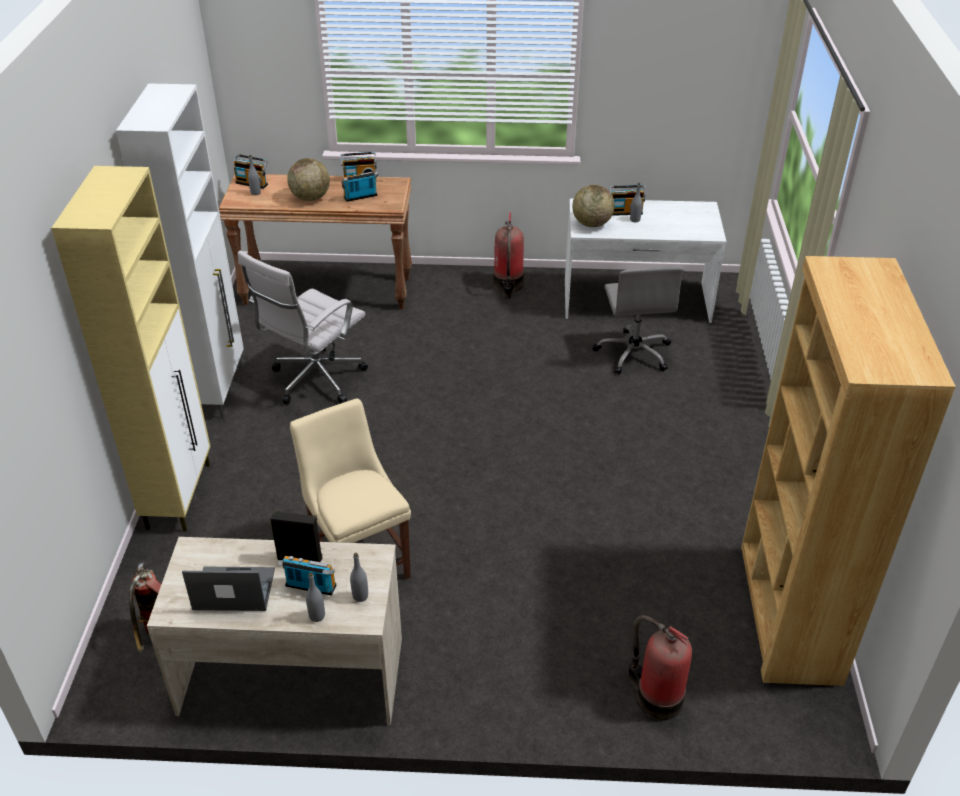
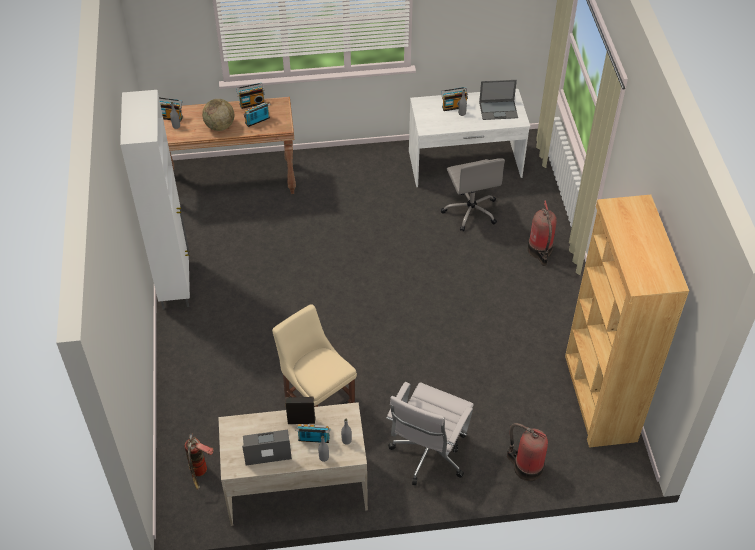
camera: 10 degrees left, 10 degrees up
(179, 495) = (178, 371): beige cabinet -> none
(314, 381) = (245, 266): white office chair -> white office chair (428, 456)
(508, 285) = (367, 162): fire extinguisher -> fire extinguisher (540, 251)
(591, 224) = (431, 121): globe -> none
(686, 221) = (498, 110): none -> laptop

